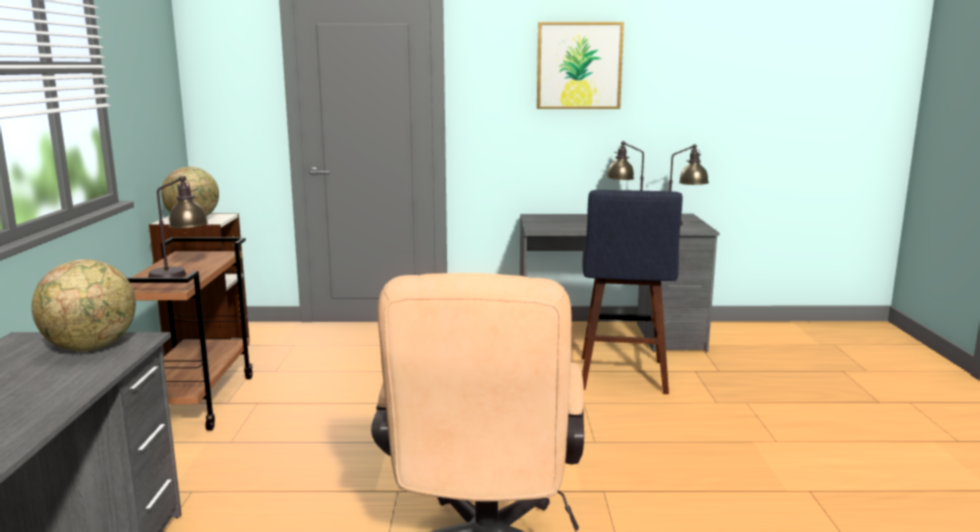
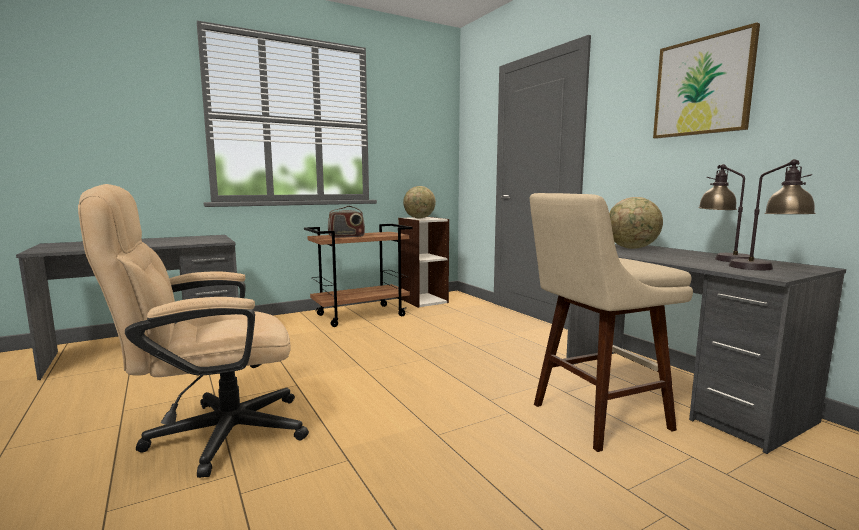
camera: 60 degrees right, 5 degrees down
(91, 348) = (205, 240): globe -> globe (632, 248)
(181, 276) = (346, 236): table lamp -> radio
(622, 378) = (593, 418): blue stool -> beige stool

